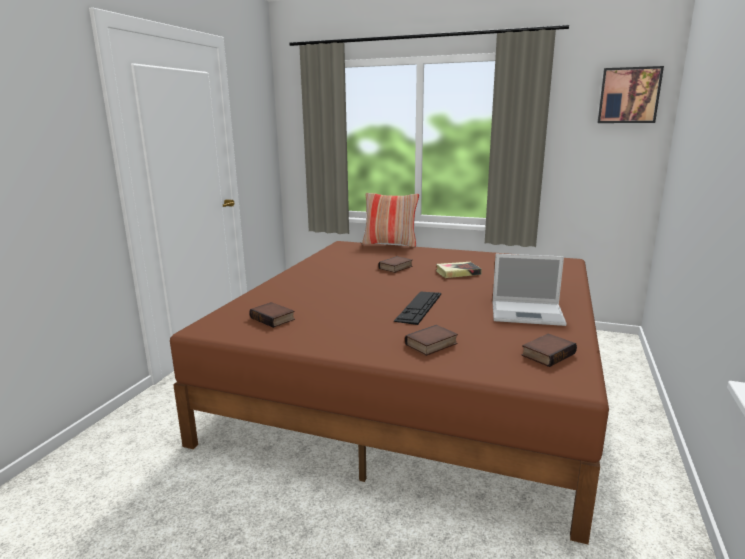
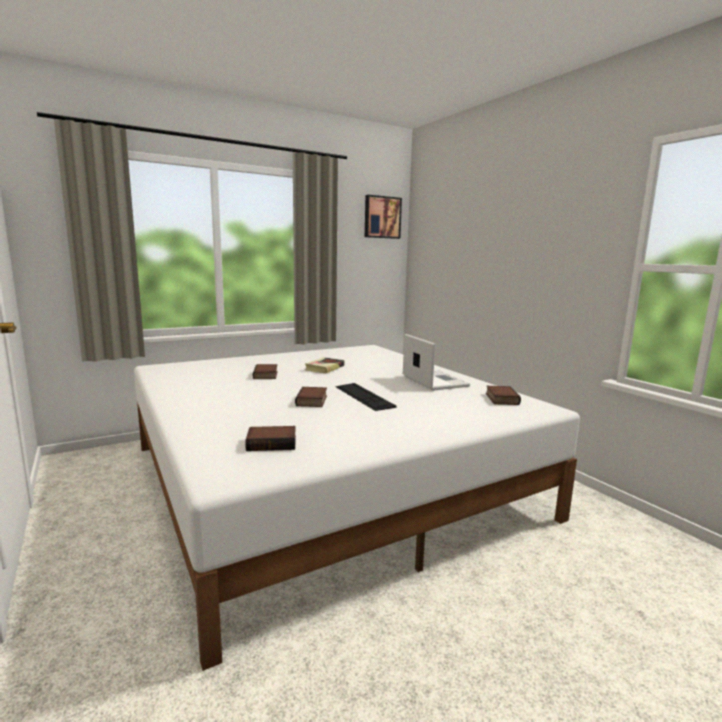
camera: 50 degrees left, 5 degrees down
(390, 244) = (206, 359): pillow -> none
(416, 381) = (327, 480): brown bed -> white bed
(431, 345) = (439, 416): book -> book (312, 401)
(528, 313) = (433, 381): laptop -> laptop turned 75 degrees counterclockwise

